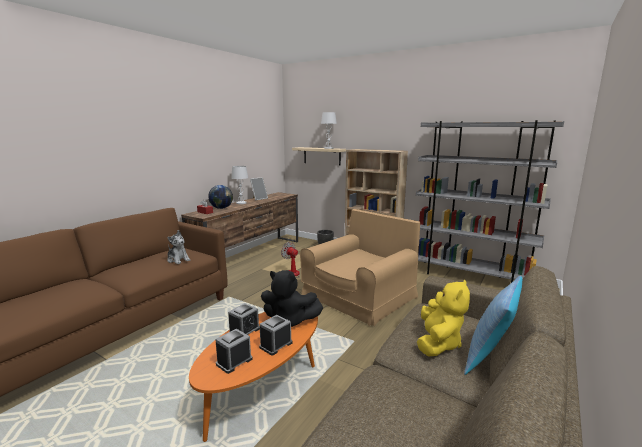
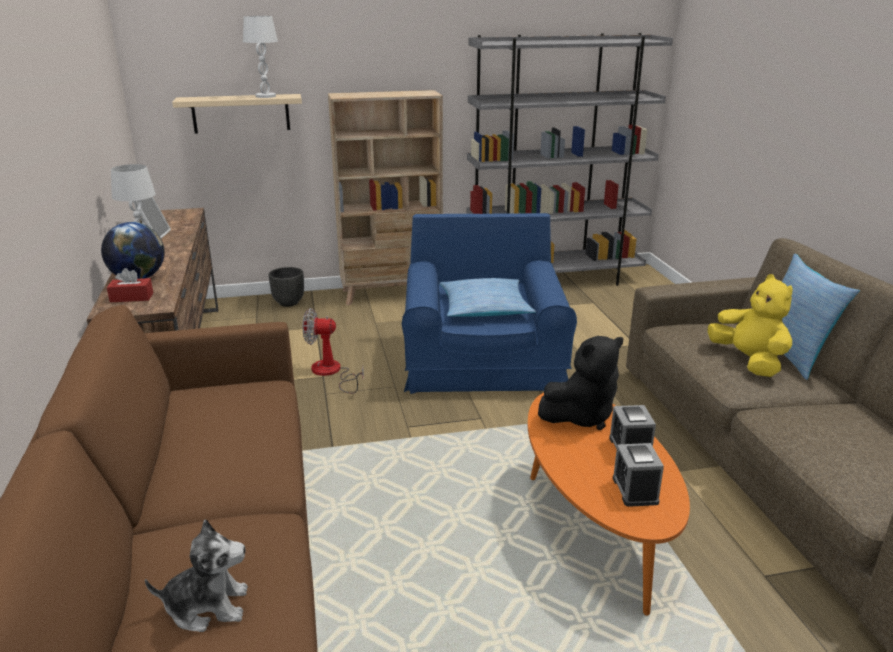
camera: 45 degrees left, 10 degrees up
(178, 260) = (256, 410): plush toy -> plush toy (207, 606)
(244, 331) = (565, 456): alarm clock -> none
(357, 264) = (484, 308): none -> pillow
(359, 296) = (483, 360): brown armchair -> blue armchair

